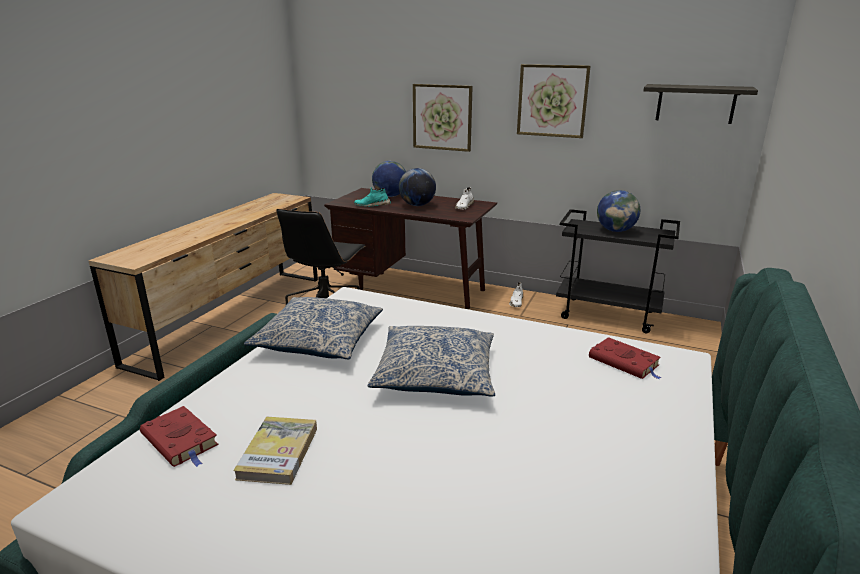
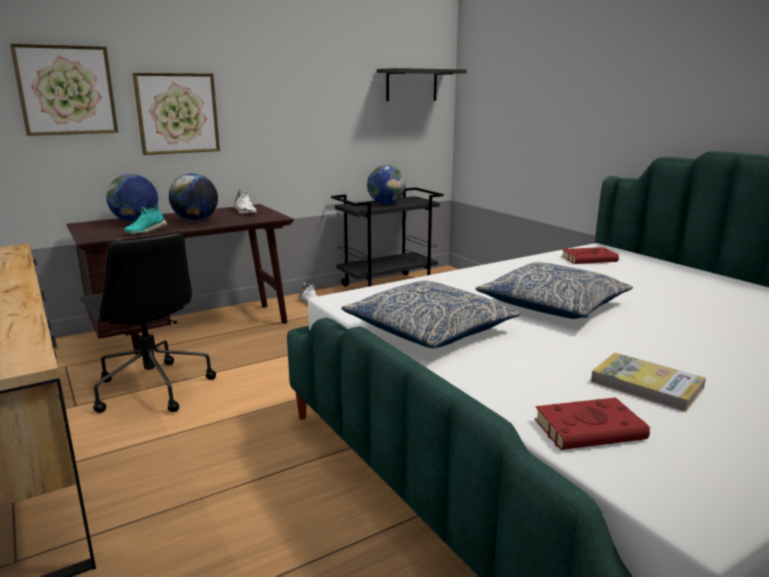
camera: 55 degrees left, 5 degrees down
(552, 101) = (299, 88): picture -> picture (66, 90)

